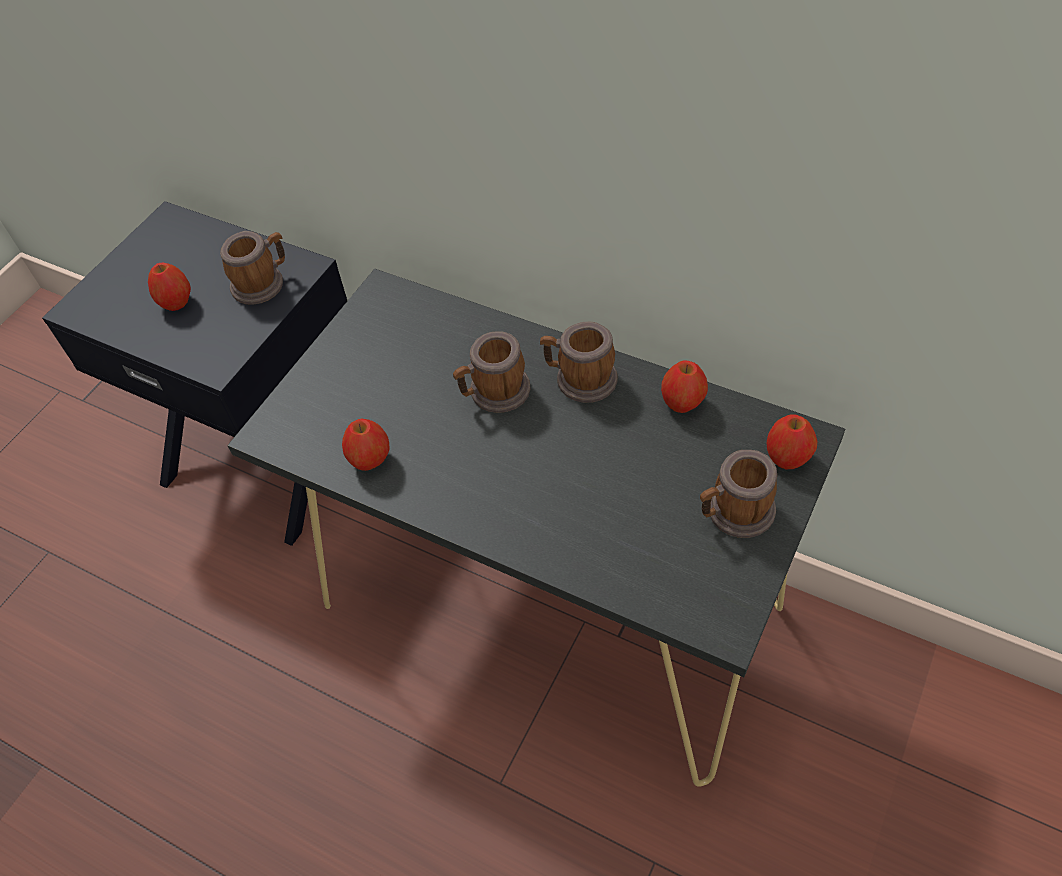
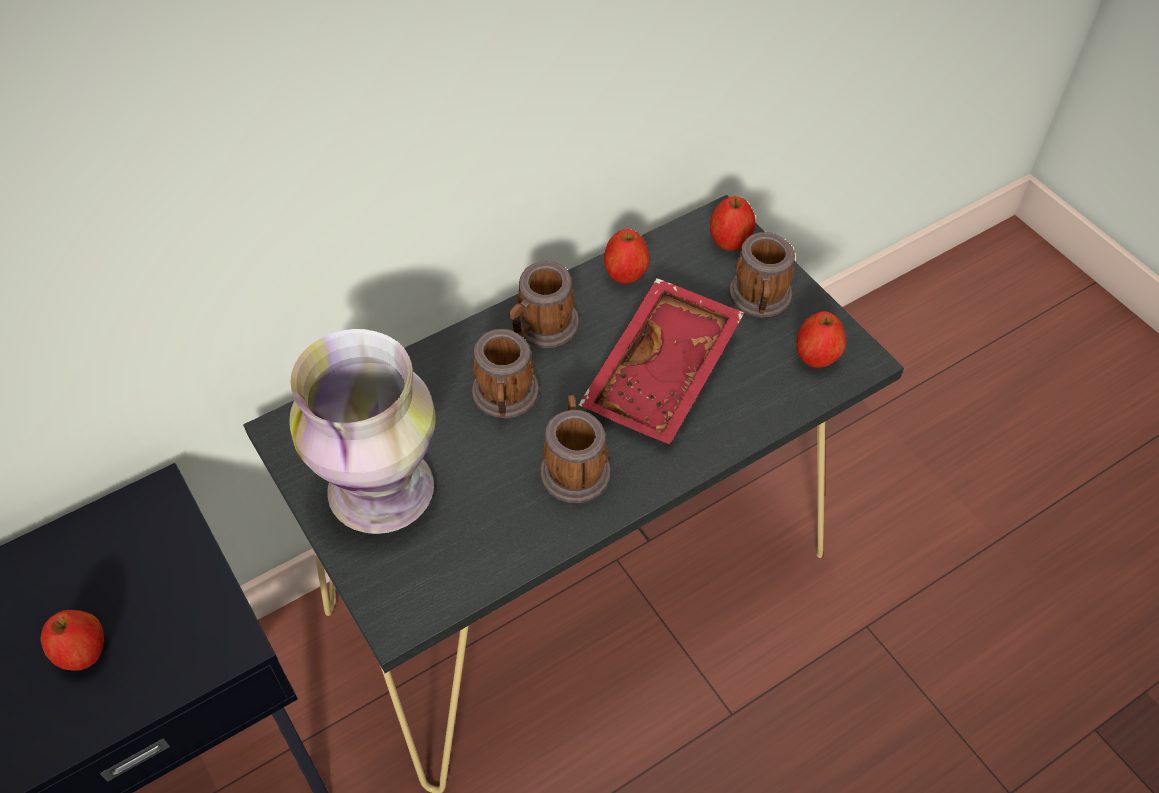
camera: 65 degrees left, 0 degrees up
(263, 283) = (142, 547): mug -> mug (574, 466)
(366, 369) = (384, 489): none -> vase
(370, 460) = (509, 535): apple -> apple (816, 357)
(592, 483) = (664, 375): none -> red tray

